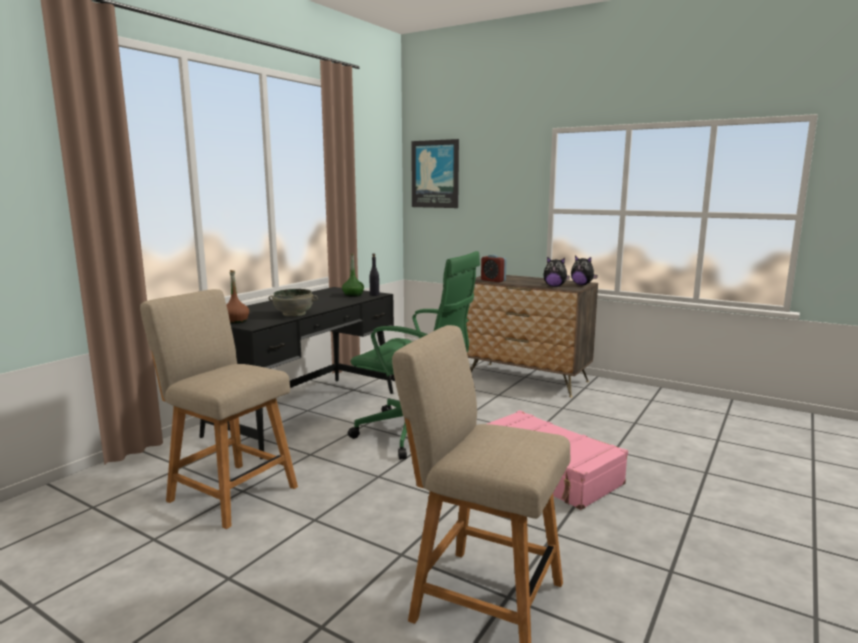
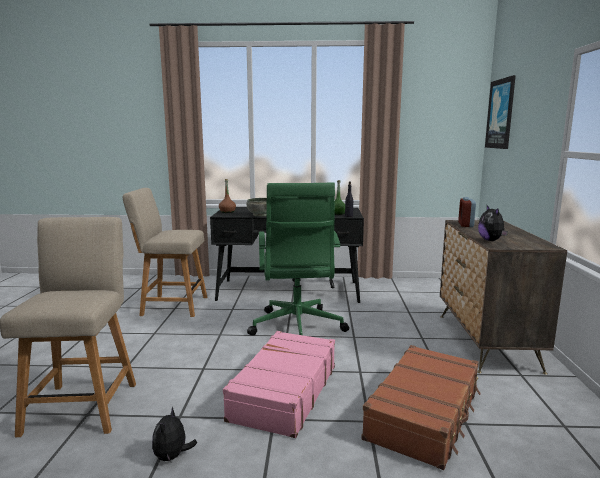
camera: 60 degrees right, 0 degrees up
(229, 492) = (171, 306): beige chair -> beige chair turned 90 degrees counterclockwise
(582, 285) = (530, 246): plush toy -> plush toy (172, 456)
(616, 430) = (424, 414): none -> brown suitcase

